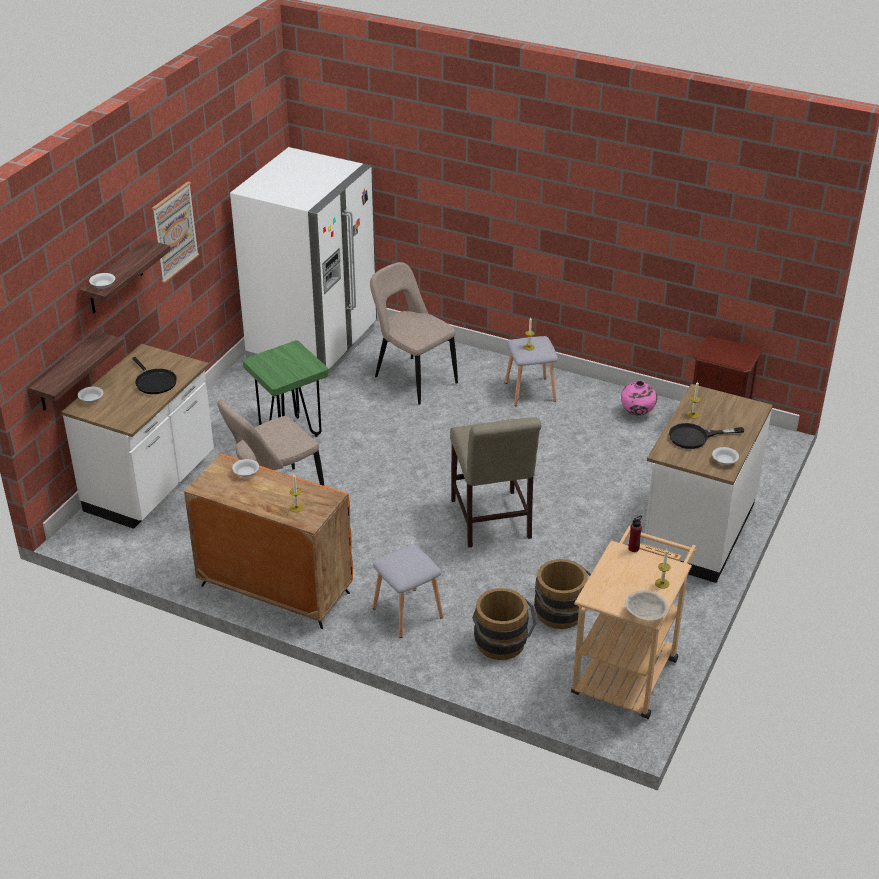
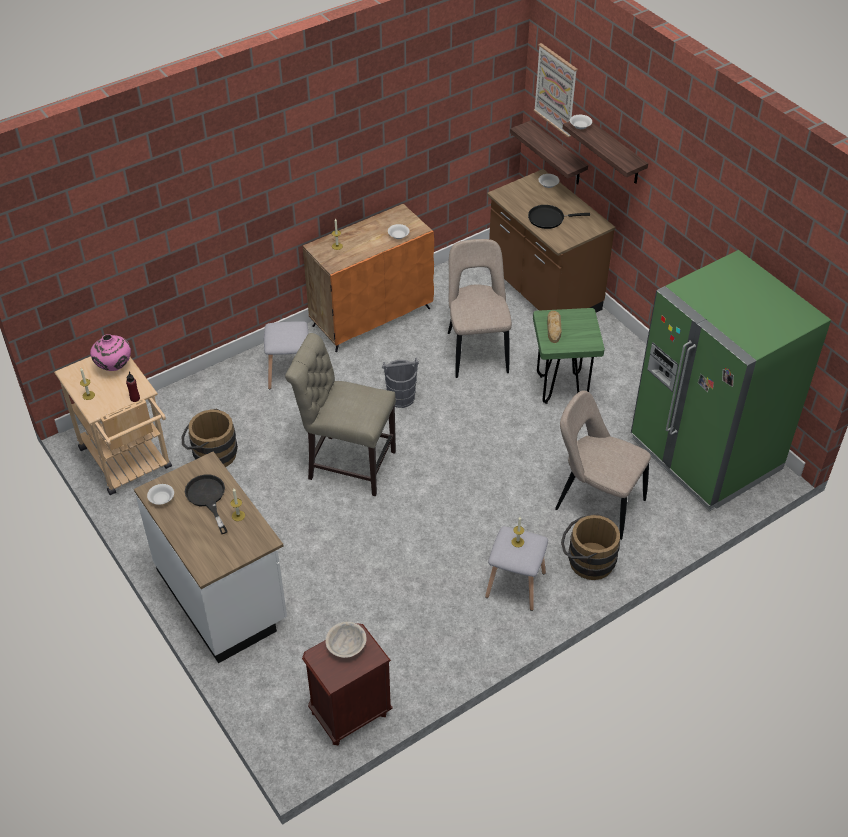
camera: 120 degrees right, 10 degrees up
(152, 485) = (542, 292): white counter -> brown counter
(174, 231) = (677, 199): picture -> picture (556, 90)
(289, 371) = (553, 328): none -> bread
(313, 343) = (705, 454): white fridge -> green fridge
(380, 522) = (400, 398): none -> grey bucket
(413, 379) = (596, 503): beige chair -> beige chair turned 135 degrees counterclockwise
(502, 646) = (213, 407): brown bucket -> brown bucket (586, 561)
(637, 414) = (418, 654): pink vase -> pink vase (114, 367)
(645, 613) = (72, 371): beige bowl -> beige bowl (346, 645)
(695, 437) = (207, 498): black frying pan -> black frying pan turned 45 degrees counterclockwise

